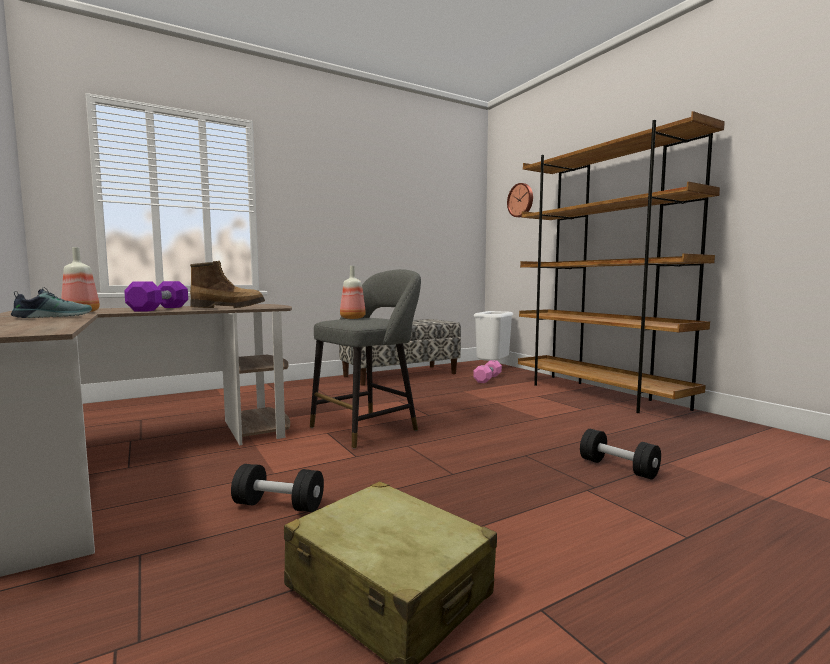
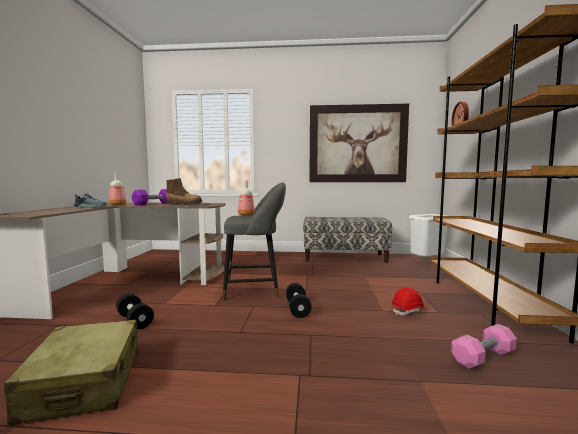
camera: 35 degrees right, 0 degrees up
(401, 222) = (357, 144): none -> picture
(487, 379) = (405, 270): pink dumbbell -> pink dumbbell (483, 357)
(560, 413) = (408, 311): none -> red hard hat
(618, 468) = (361, 368): black dumbbell -> black dumbbell (297, 309)

